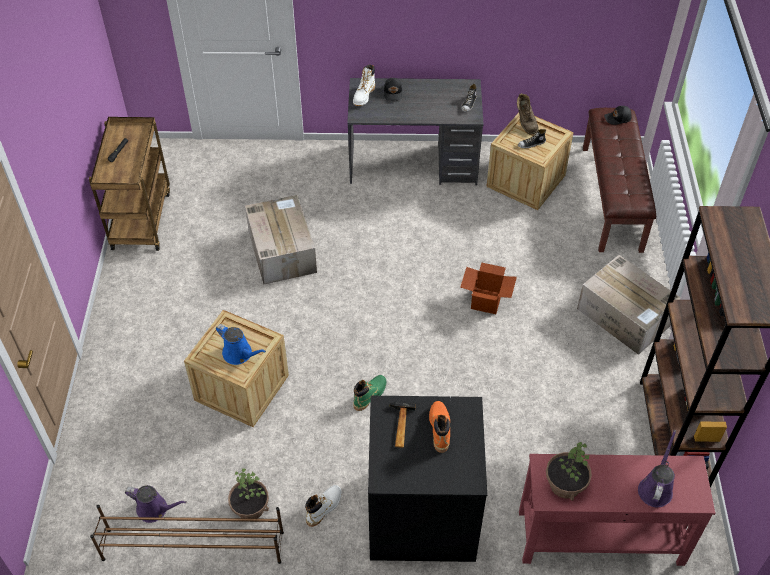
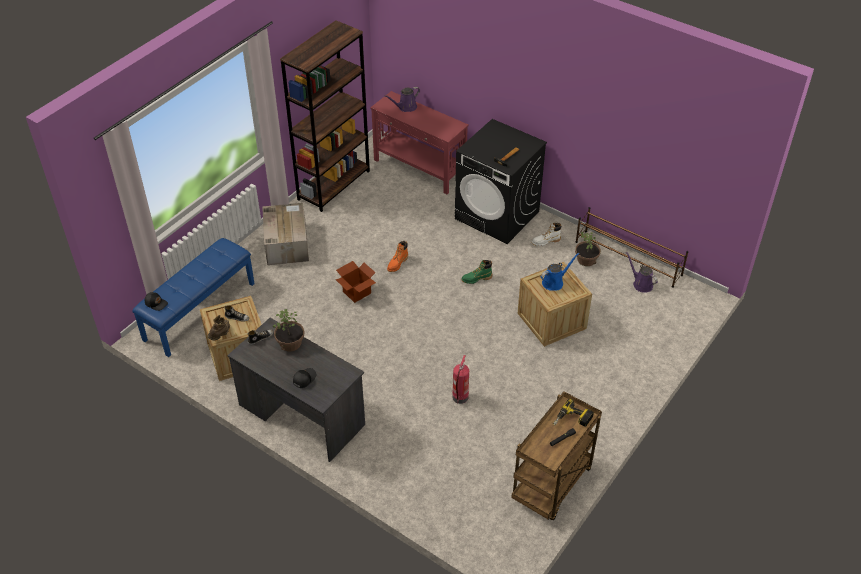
camera: 145 degrees left, 5 degrees down
(118, 171) = (572, 420): none -> power drill
(239, 354) = (554, 282): blue watering can -> blue watering can turned 75 degrees clockwise
(281, 250) = (460, 398): cardboard box -> fire extinguisher
(364, 96) = (329, 388): white boot -> none
(439, 428) = (490, 148): orange boot -> orange boot (397, 264)
(564, 484) = (444, 125): potted plant -> potted plant (290, 343)
(612, 198) = (199, 311): brown bench -> blue bench

